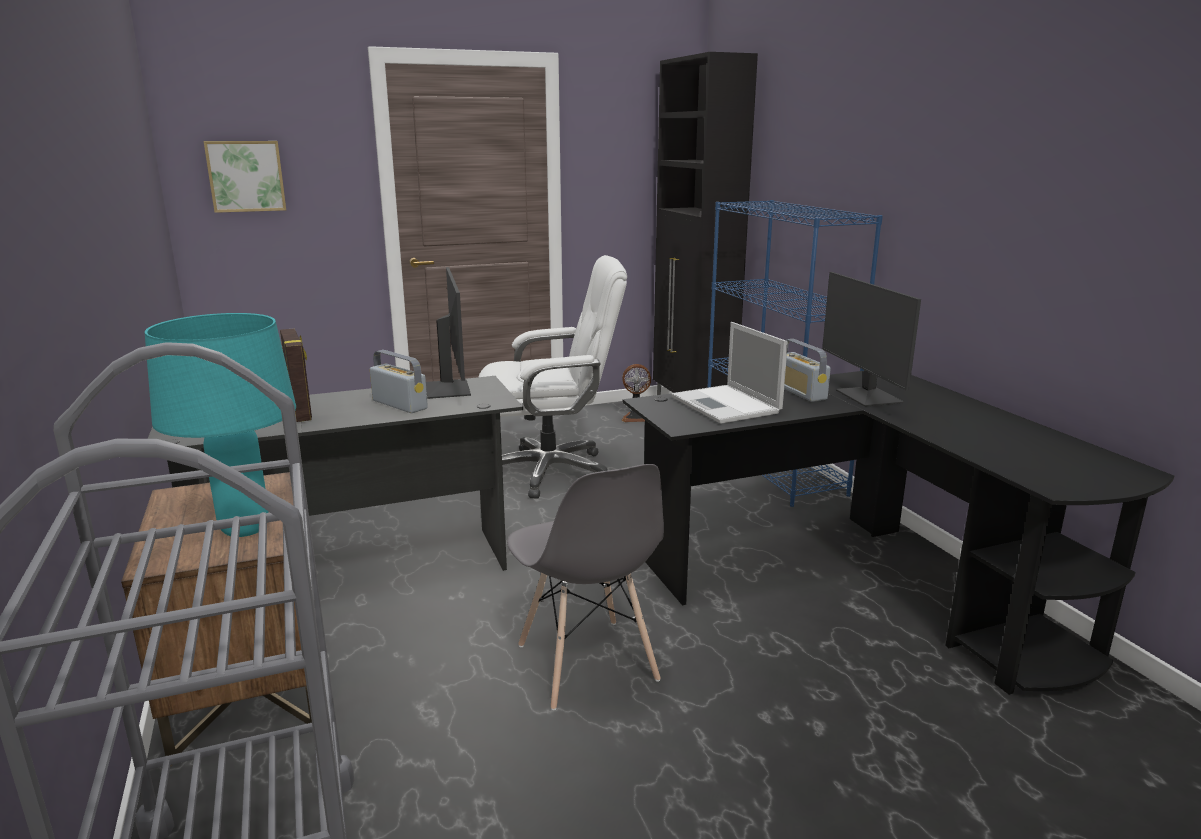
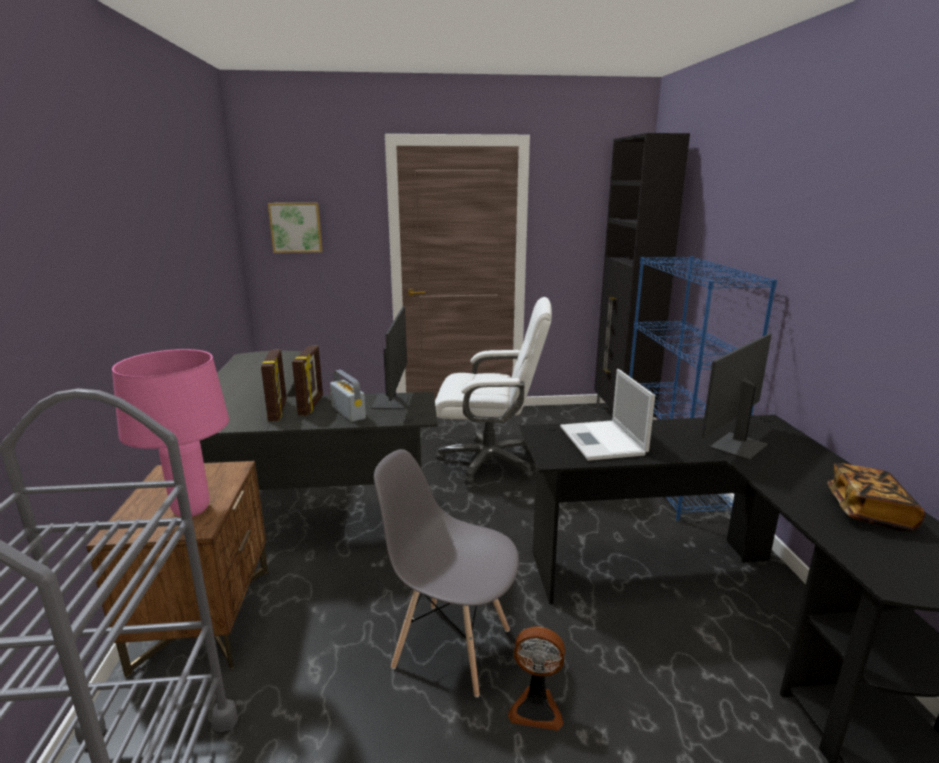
camera: 15 degrees right, 0 degrees up
(245, 529) = (191, 510): turquoise table lamp -> pink table lamp
(343, 401) = (311, 405): none -> picture frame
(586, 663) = (451, 647): grey chair -> grey chair turned 120 degrees clockwise
(636, 417) = (574, 420): fan -> fan (536, 707)
(800, 392) = (676, 434): radio -> none
(867, 397) = (736, 445): monitor -> monitor turned 45 degrees clockwise
(1014, 437) = (868, 511): none -> book

